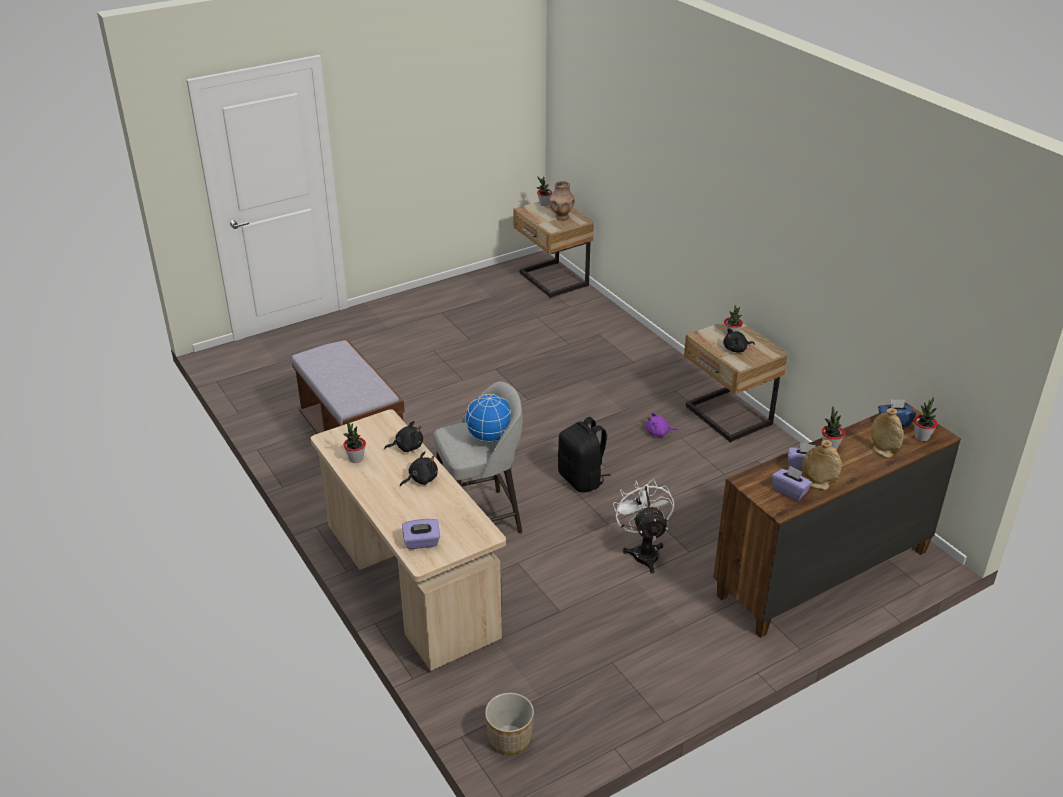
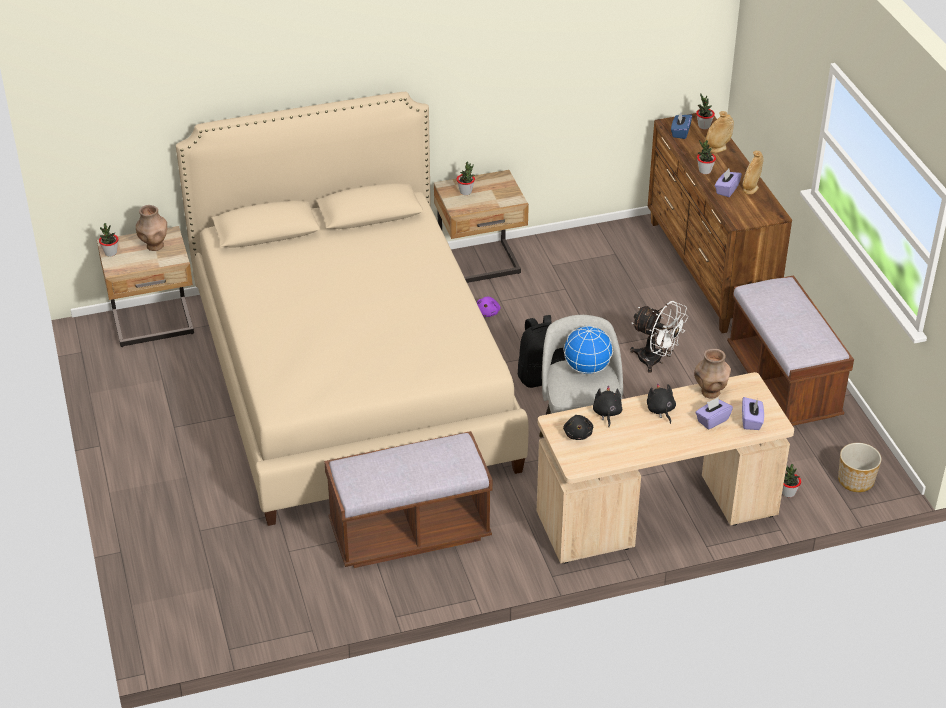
camera: 75 degrees left, 5 degrees up
(356, 458) = (615, 449): potted plant -> potted plant (788, 493)
(459, 509) = (710, 392): none -> brown vase
(529, 378) = (353, 380): none -> beige bed
(643, 551) = (655, 361): white fan -> white fan turned 150 degrees counterclockwise
(654, 657) = (783, 384): none -> brown bench
(736, 349) = (490, 195): black plush toy -> black plush toy (578, 434)
(790, 491) = (755, 204): purple tissue box -> purple tissue box (712, 420)

